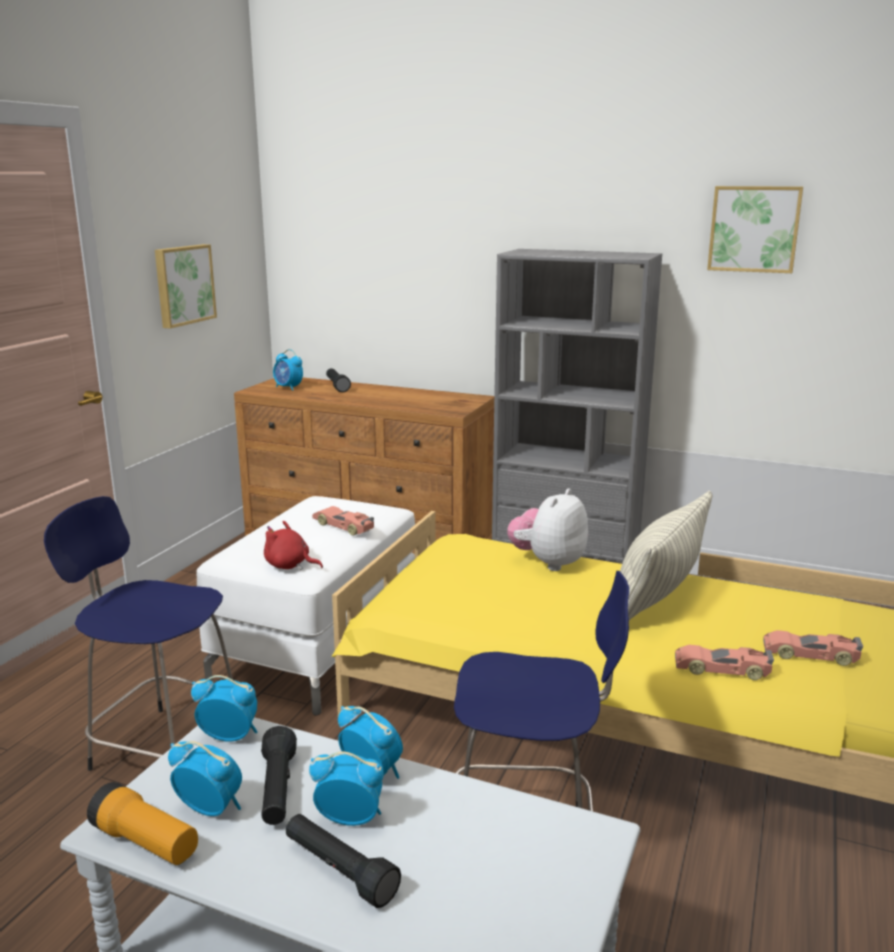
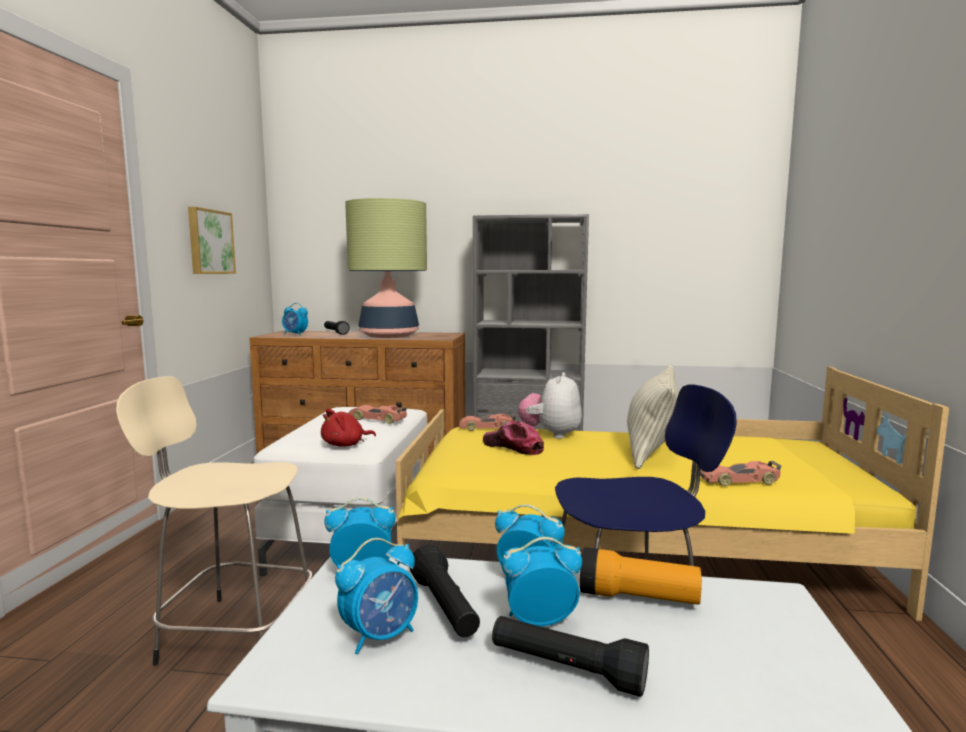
camera: 15 degrees left, 10 degrees down
(146, 842) = (322, 682): flashlight -> flashlight (637, 597)
(164, 749) = (234, 633): blue stool -> beige stool
(210, 808) = (381, 636): alarm clock -> alarm clock turned 135 degrees clockwise
(289, 565) = (345, 445): red plush toy -> red plush toy turned 45 degrees counterclockwise
(395, 398) = (389, 335): none -> table lamp
(488, 579) = (513, 447): none -> cap
(754, 229) = (648, 200): picture -> none
(810, 655) = (790, 467): toy car -> toy car (487, 428)

